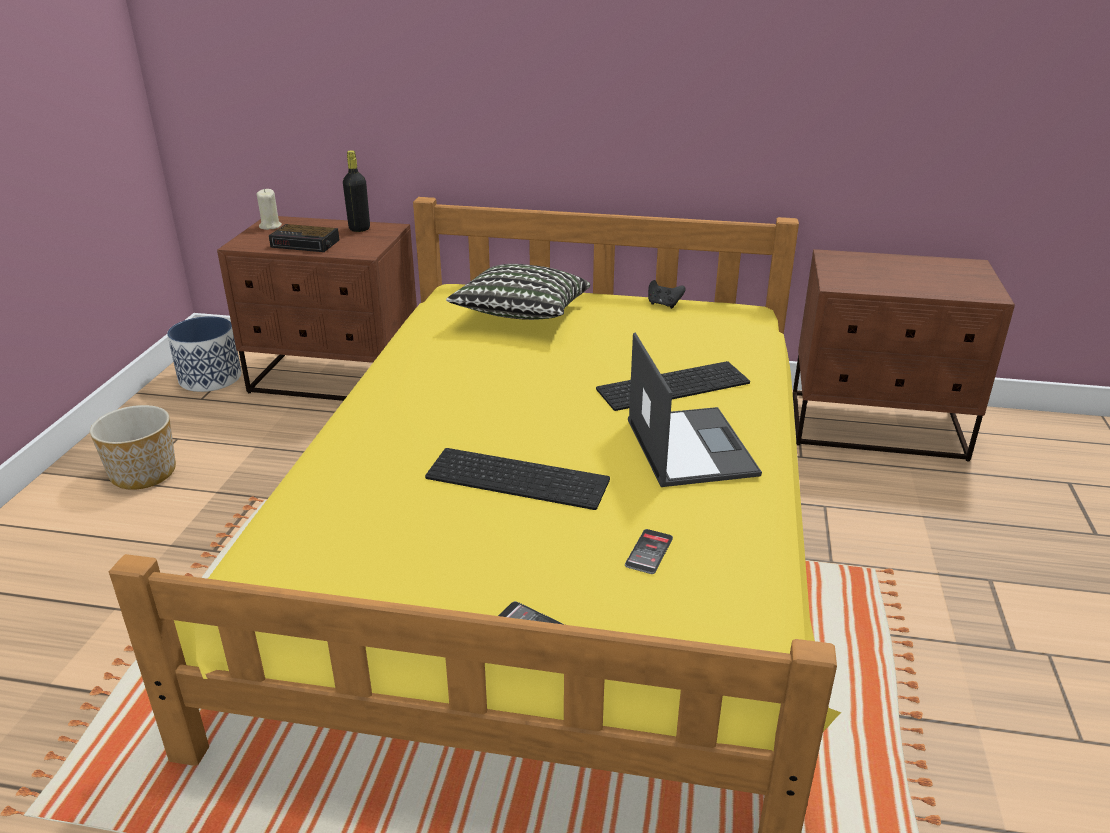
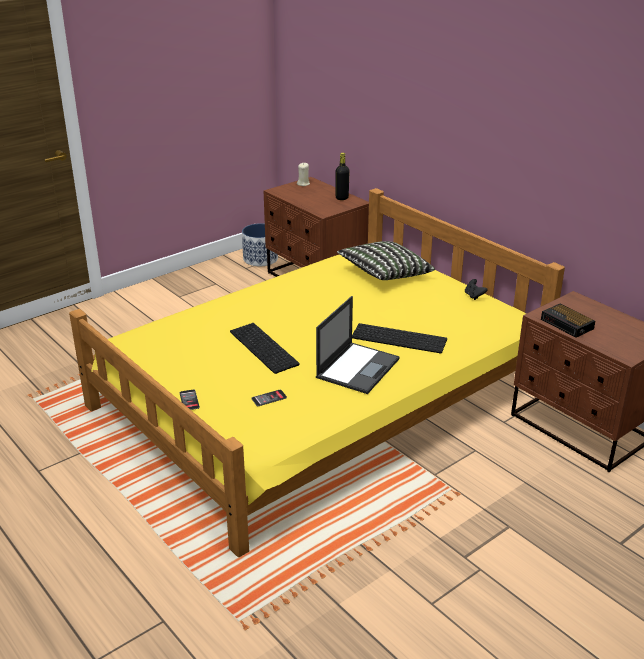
camera: 40 degrees right, 0 degrees up
(143, 473) = (187, 294): planter -> none
(306, 244) = (305, 199): alarm clock -> alarm clock (568, 324)

